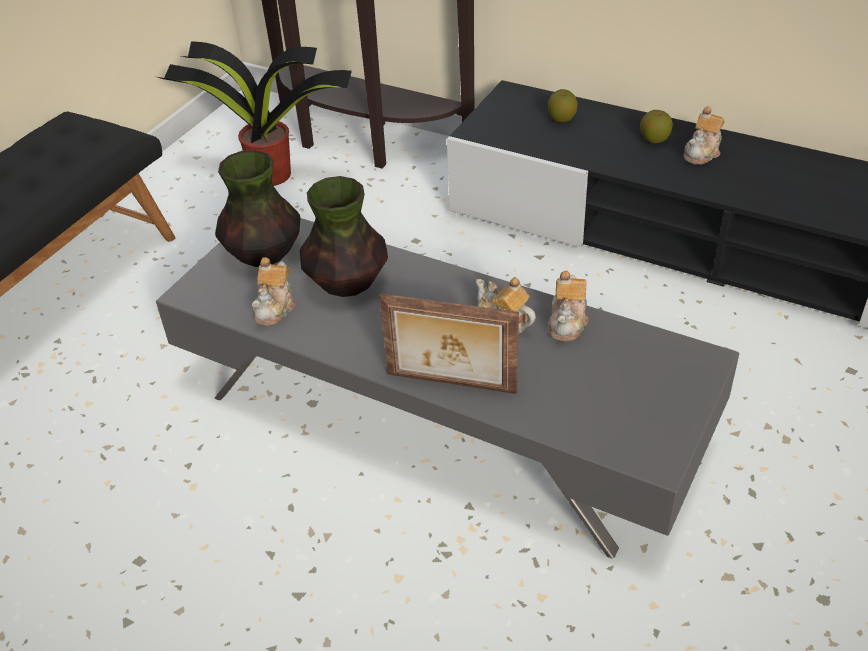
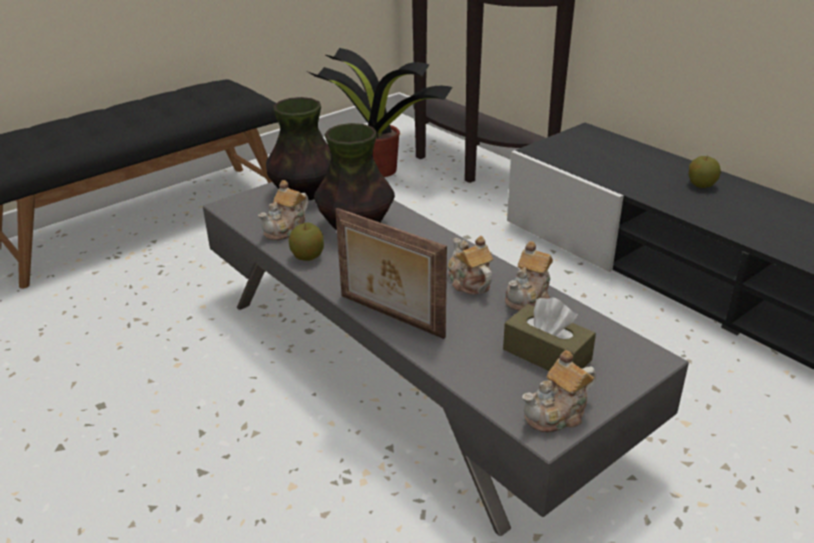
camera: 20 degrees right, 10 degrees down
(561, 119) = (621, 156): apple -> apple (308, 257)
(618, 382) = (547, 355): none -> brown tissue box
(702, 153) = (744, 203): teapot -> teapot (557, 414)

